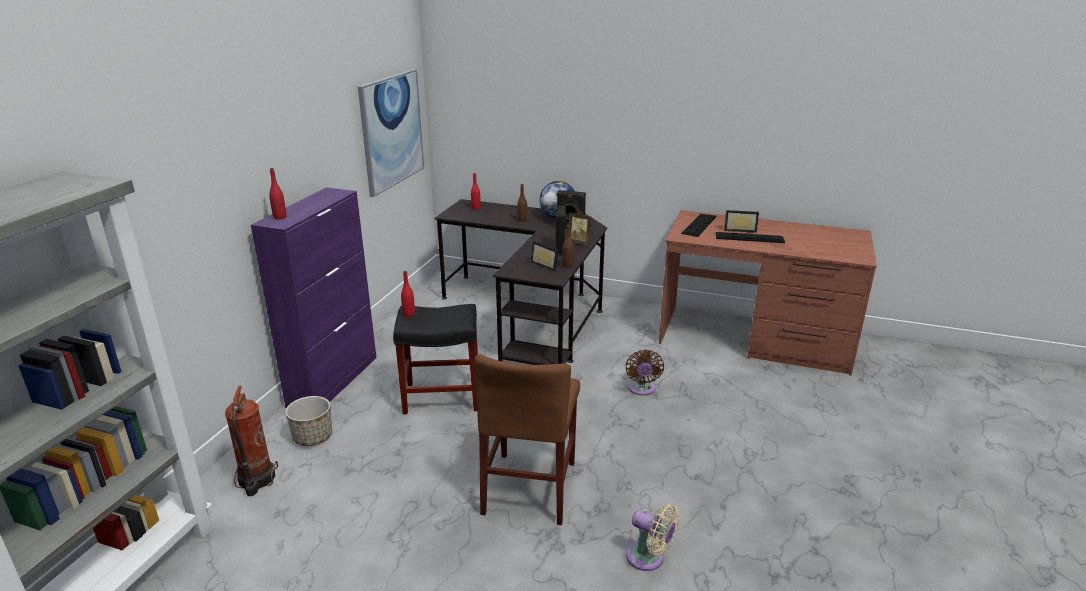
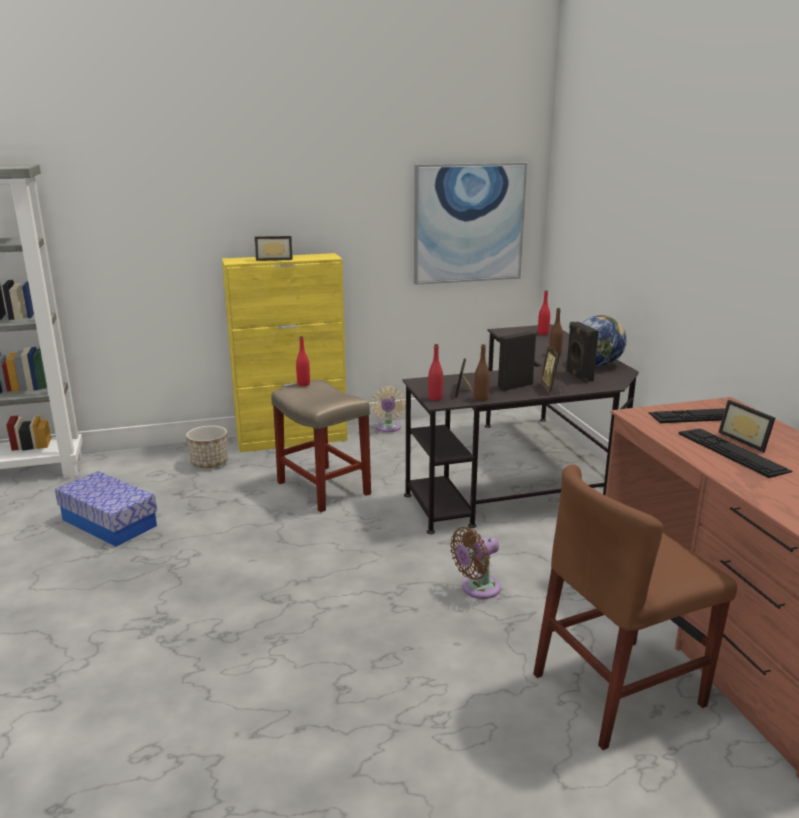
camera: 55 degrees right, 5 degrees down
(256, 480) = (139, 467): fire extinguisher -> none
(280, 217) = (246, 259): red bottle -> red bottle (435, 398)
(305, 209) = (274, 259): none -> picture frame
(334, 381) = (292, 439): purple cabinet -> yellow cabinet
(351, 527) = (109, 523): none -> storage box
(441, 397) = (322, 488): black stool -> beige stool
(530, 487) = (226, 582): brown chair -> brown chair (618, 690)
(648, 558) = (162, 698): beige fan -> beige fan (388, 428)

